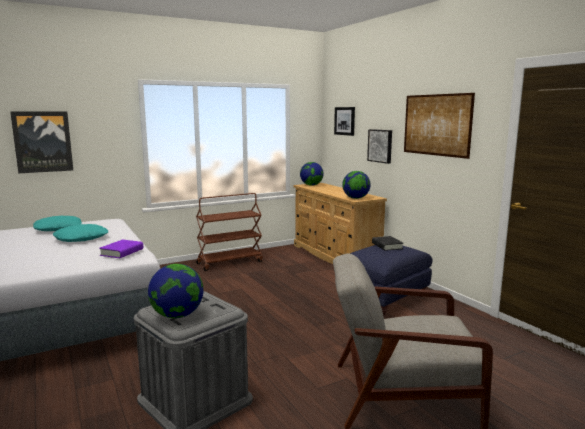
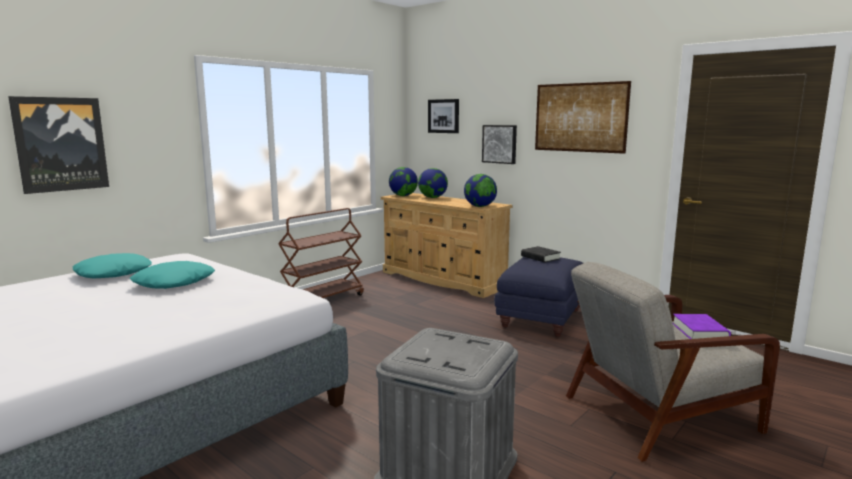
camera: 20 degrees left, 0 degrees up
(122, 252) = (270, 293): purple book -> purple book (700, 332)
(177, 315) = (446, 360): globe -> globe (432, 197)

